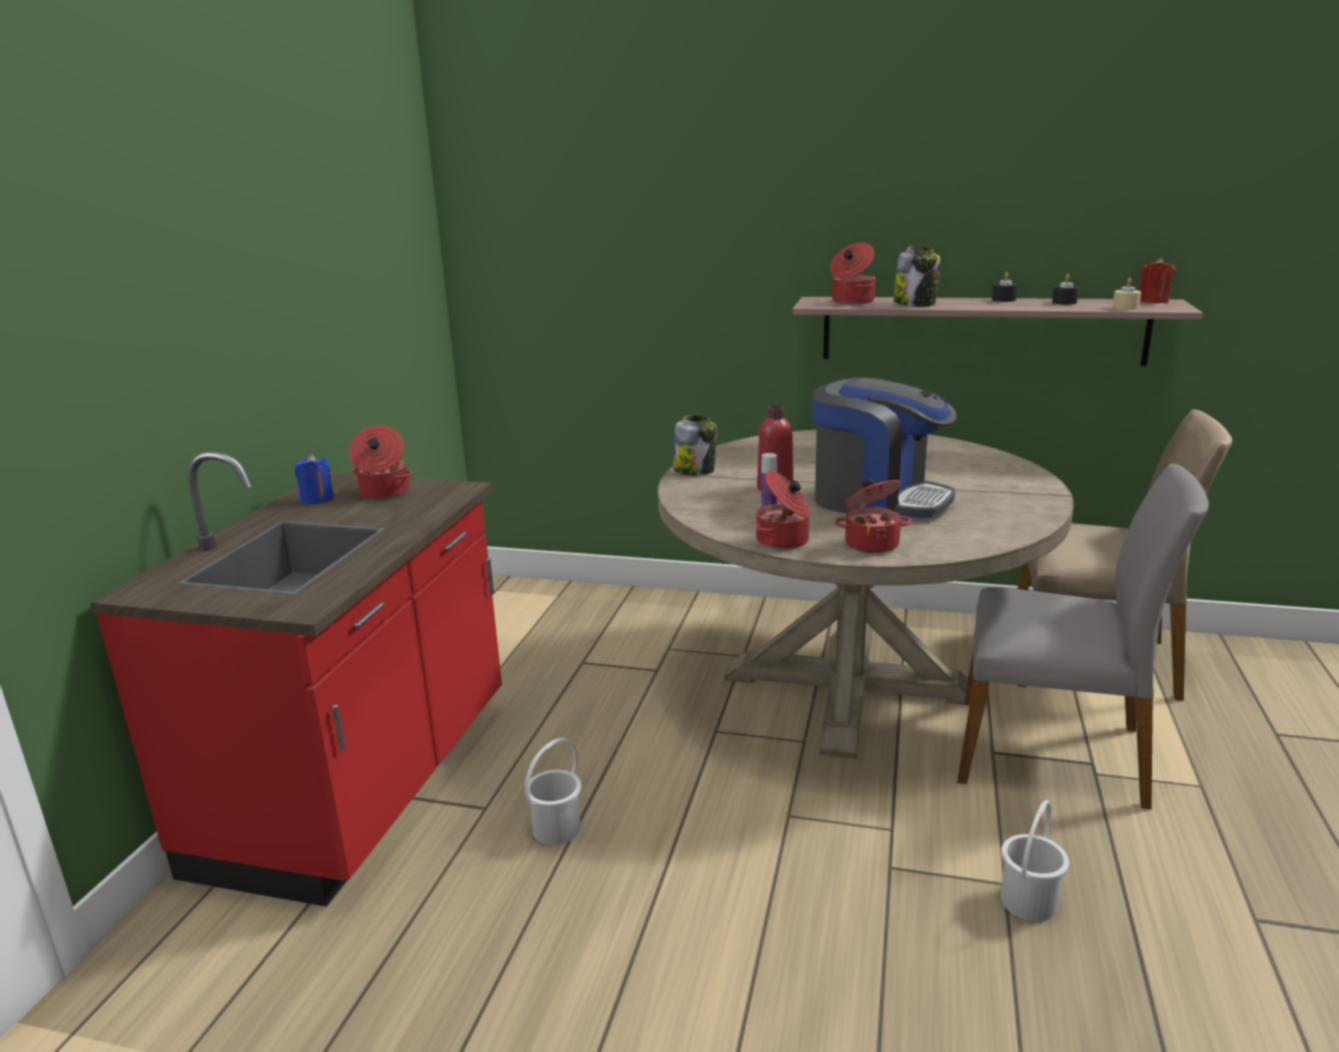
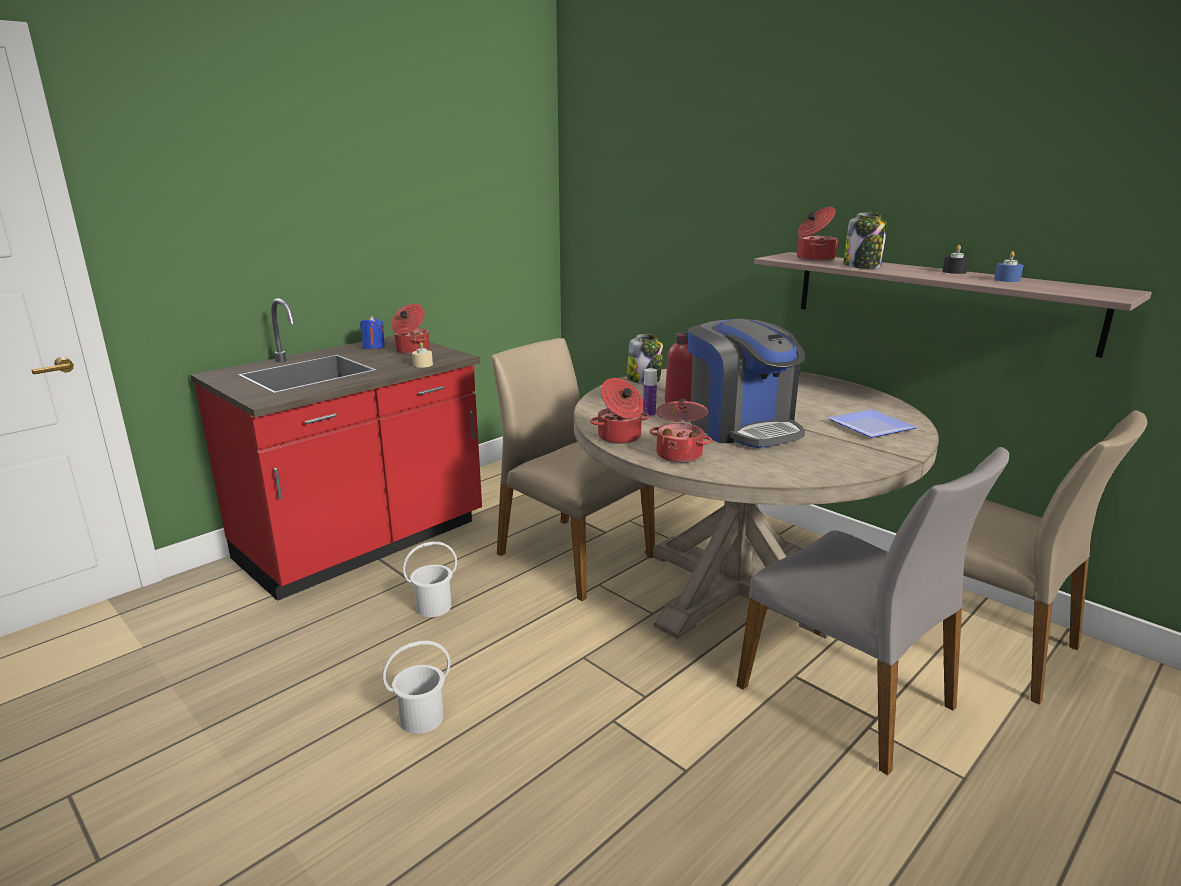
camera: 30 degrees right, 0 degrees up
(649, 708) = (572, 555): none -> beige chair
(982, 473) = (871, 428): none -> plate
(1029, 901) = (690, 791): white bucket -> white bucket (422, 718)
(1064, 302) = (1007, 280): black candle -> blue candle
(1125, 307) = (1056, 290): beige candle -> beige candle (423, 364)
(1153, 301) = (1106, 289): red candle -> none

